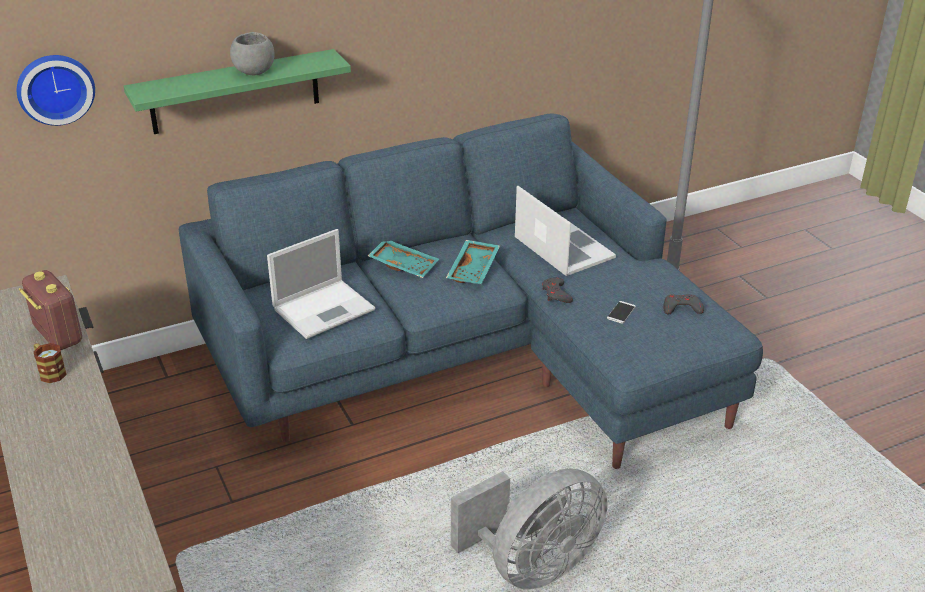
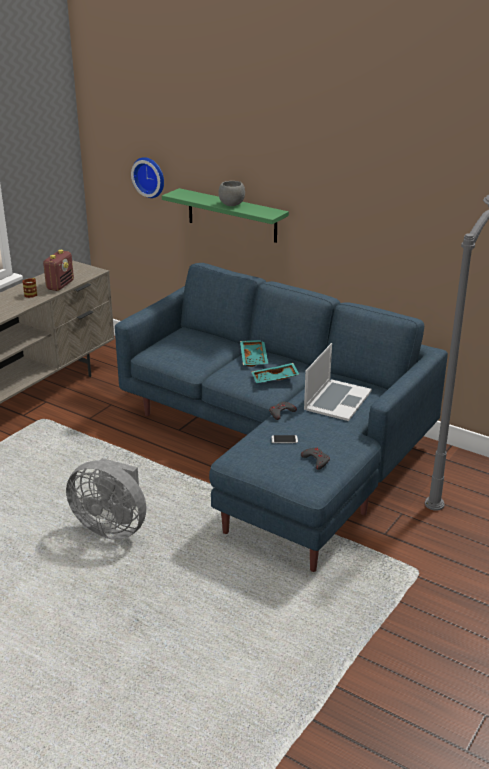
camera: 60 degrees right, 5 degrees down
(325, 308) = (186, 350): laptop -> none

